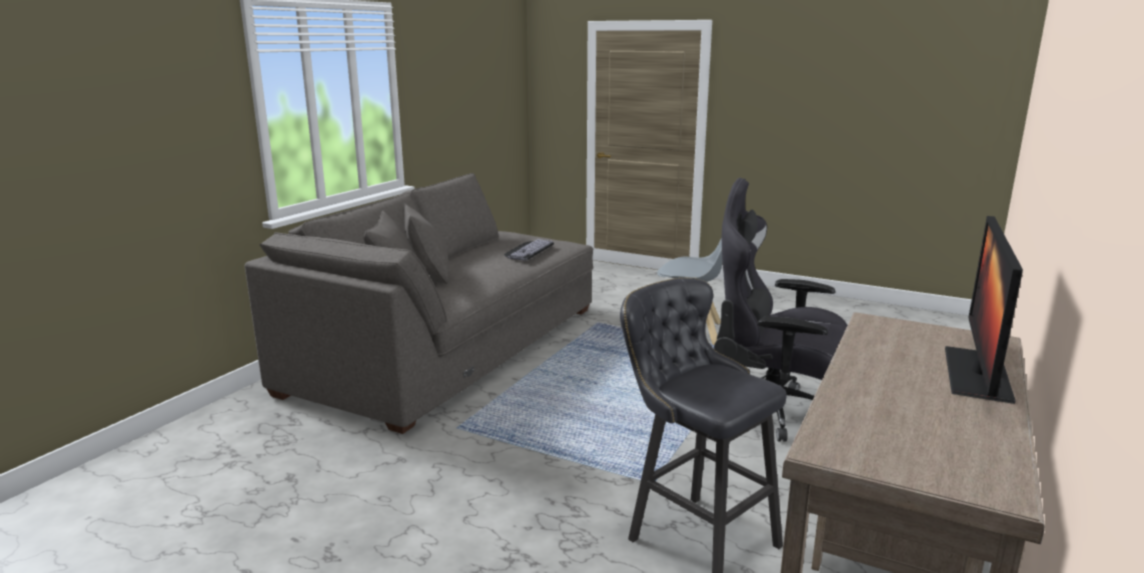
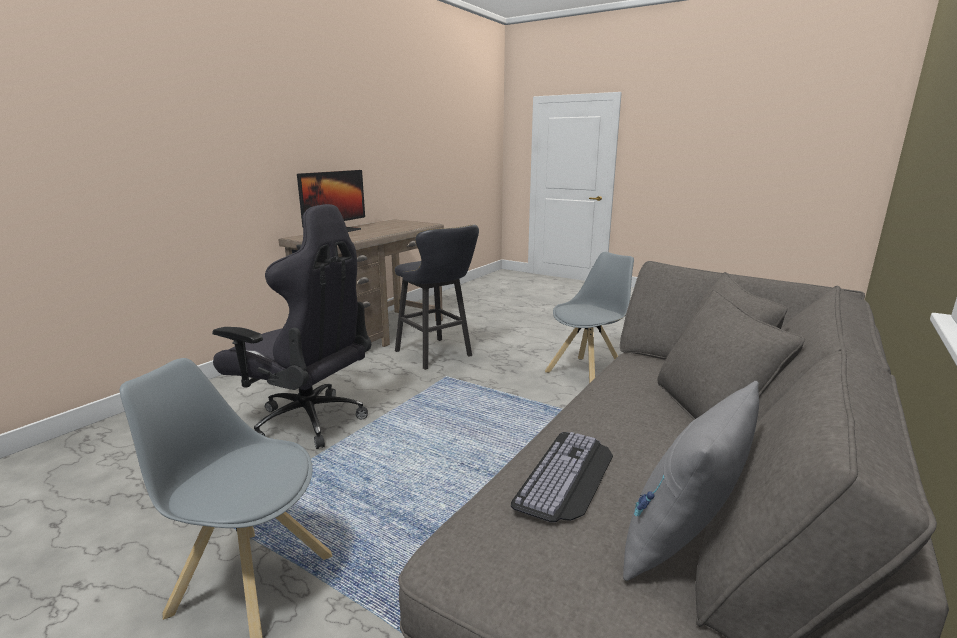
camera: 175 degrees left, 0 degrees up
(430, 503) = (588, 373): none -> grey chair
(491, 241) = (682, 543): none -> grey pillow

